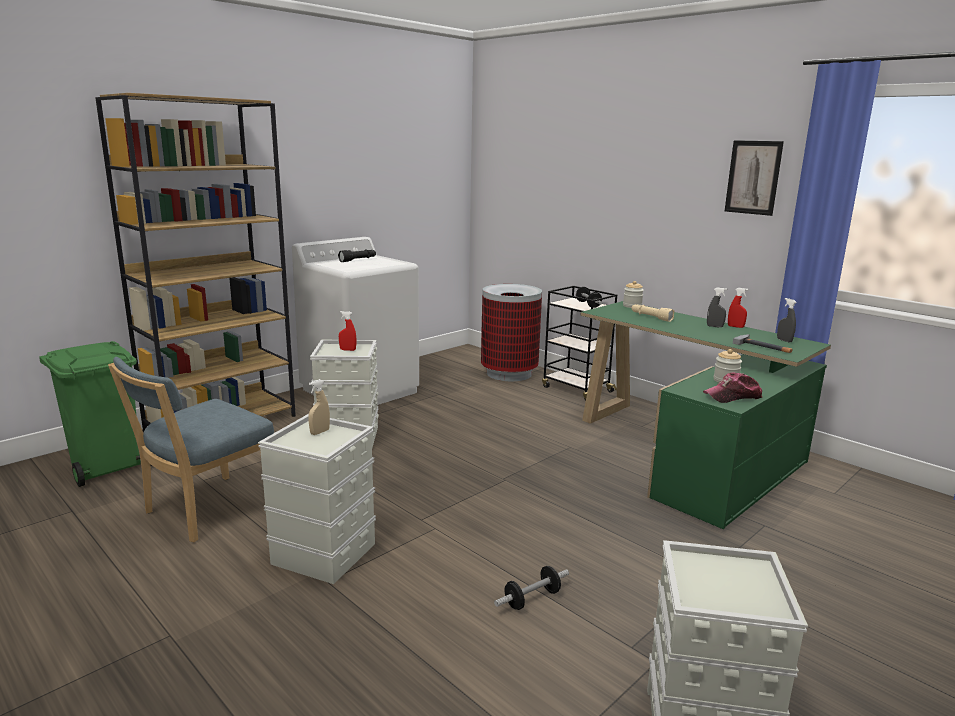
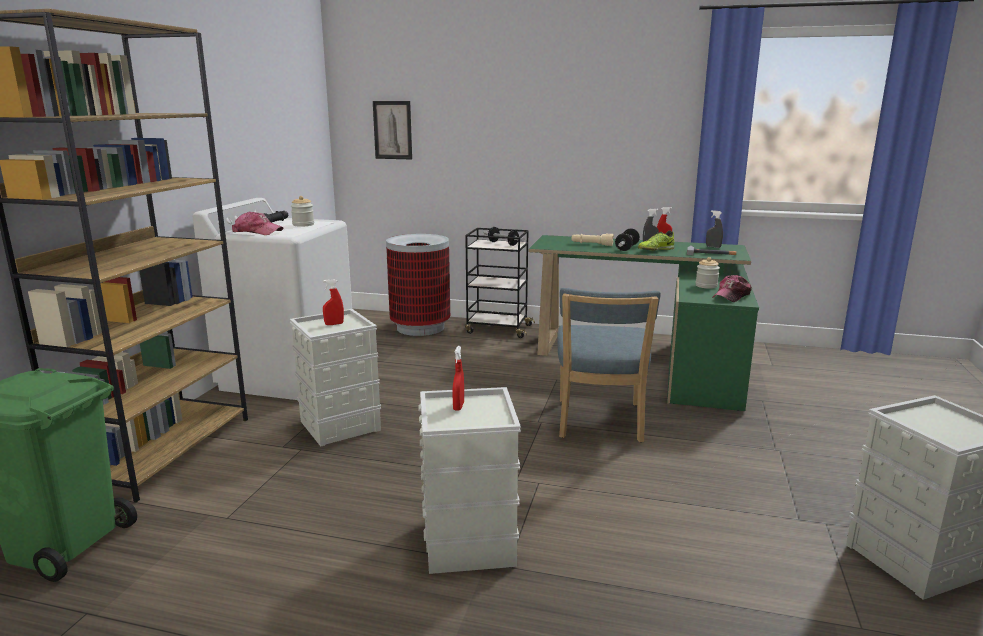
camera: 30 degrees left, 0 degrees up
(205, 511) = (277, 548): blue chair -> blue chair (599, 423)
(320, 432) = (458, 406): beige spray bottle -> red spray bottle
(332, 265) = (257, 232): none -> cap
(532, 599) = (690, 512): dumbbell -> dumbbell (627, 248)
(632, 306) = (559, 238): jar -> jar (303, 225)
(707, 333) = (655, 250): none -> shoe
(753, 177) = (654, 109): picture -> picture (392, 130)

